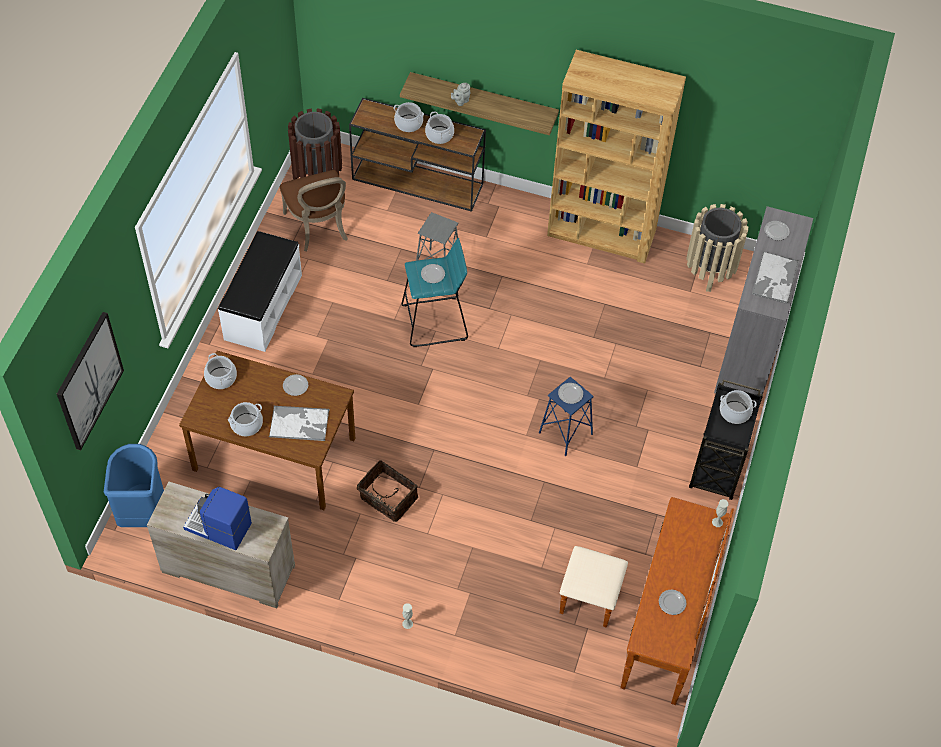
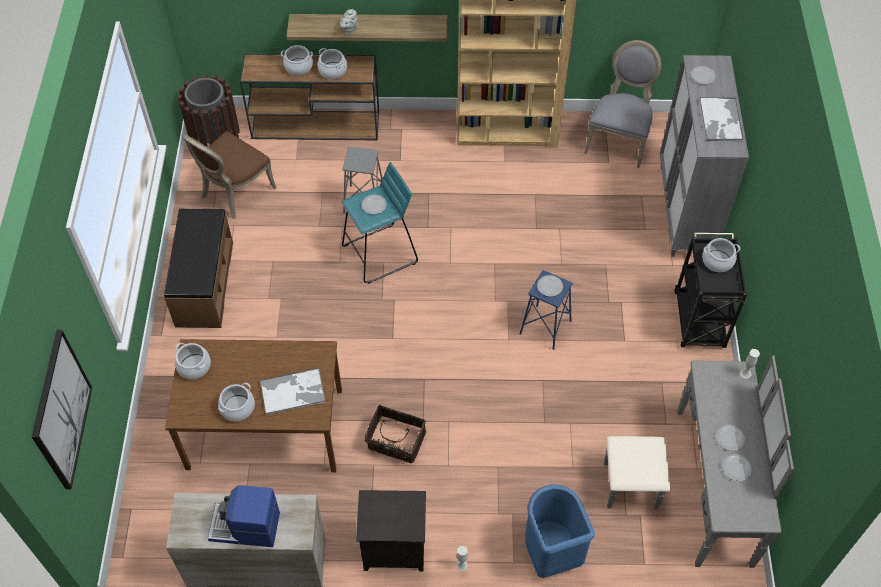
camera: 15 degrees left, 0 degrees up
(143, 513) = (148, 530): blue trash can -> blue trash can (550, 553)
(262, 307) = (204, 284): white bench -> brown bench
(295, 386) = (275, 353): plate -> plate (730, 439)
(319, 227) = (234, 192): brown chair -> brown chair turned 75 degrees clockwise
(351, 592) = (393, 550): none -> black nightstand
(649, 618) = (694, 486): brown dresser -> grey dresser
(710, 271) = (619, 139): beige trash can -> grey chair

